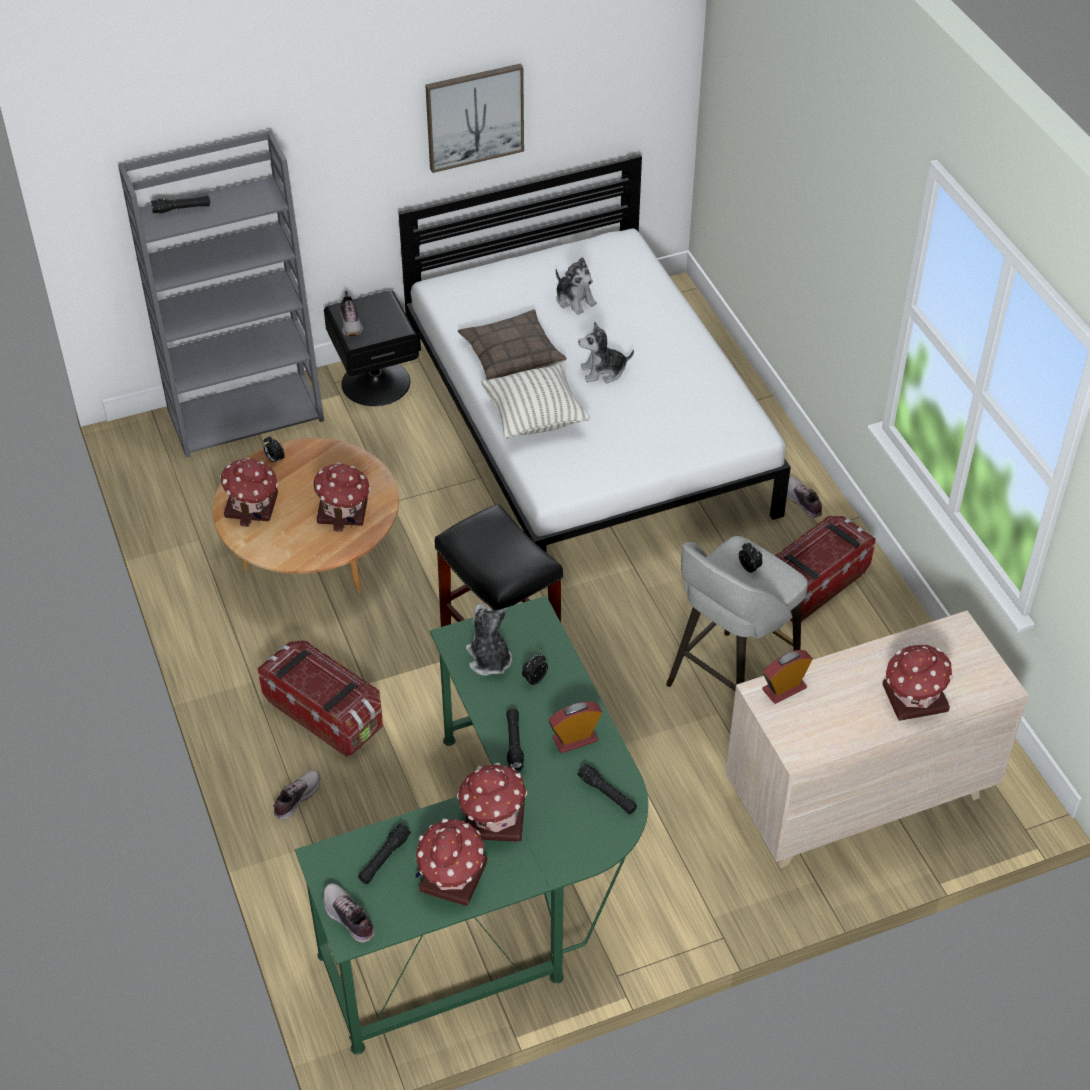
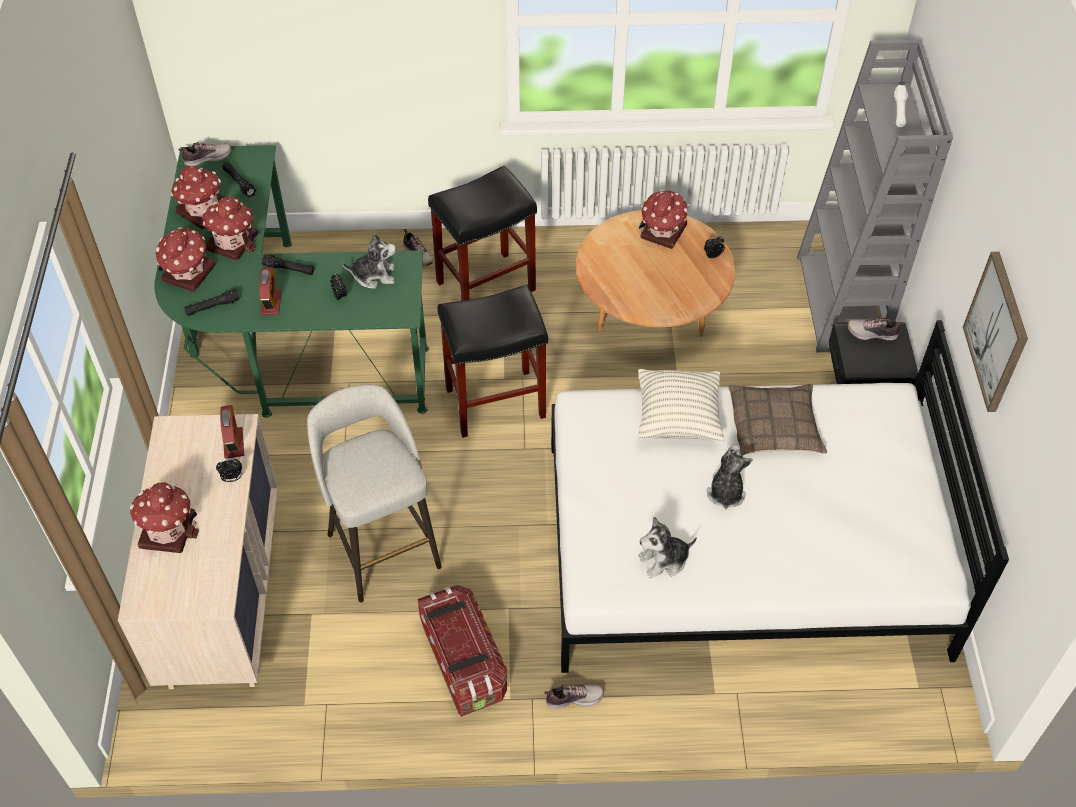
camera: 110 degrees right, 5 degrees up
(181, 209) = (899, 111): black flashlight -> white flashlight
(324, 713) = (486, 285): storage box -> black stool
(344, 511) = (634, 284): toy house -> toy house (188, 274)
(575, 300) = (845, 502): plush toy -> plush toy (664, 560)
(750, 568) = (377, 473): alarm clock -> alarm clock (232, 478)

